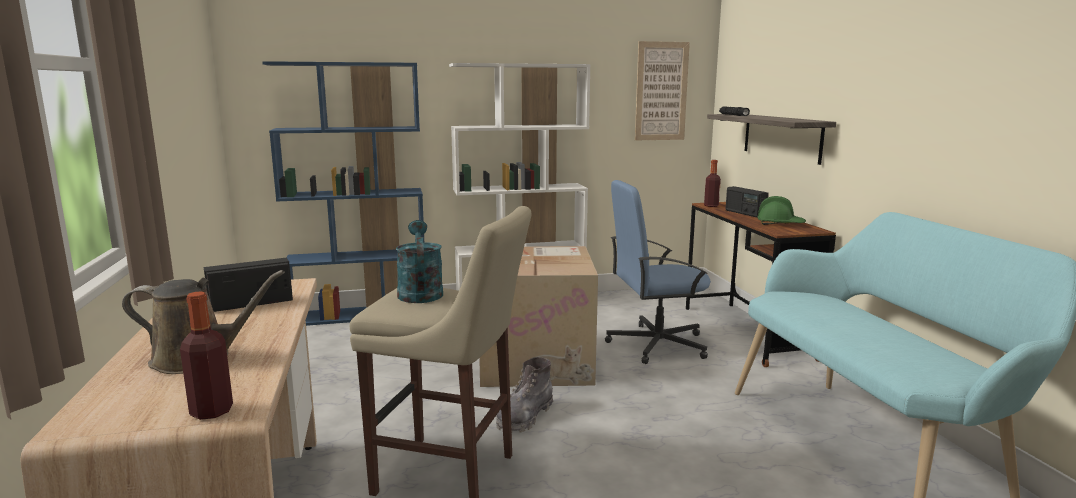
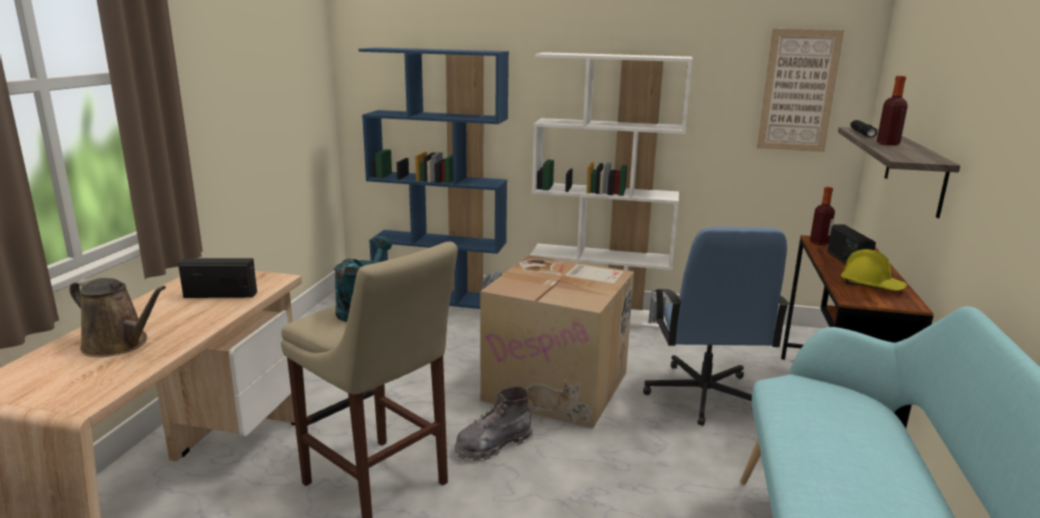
camera: 25 degrees right, 5 degrees up
(211, 411) = (65, 400): bottle -> bottle (887, 143)
(656, 344) = (703, 395): blue office chair -> blue office chair turned 105 degrees counterclockwise
(780, 224) = (871, 286): green hard hat -> yellow hard hat

